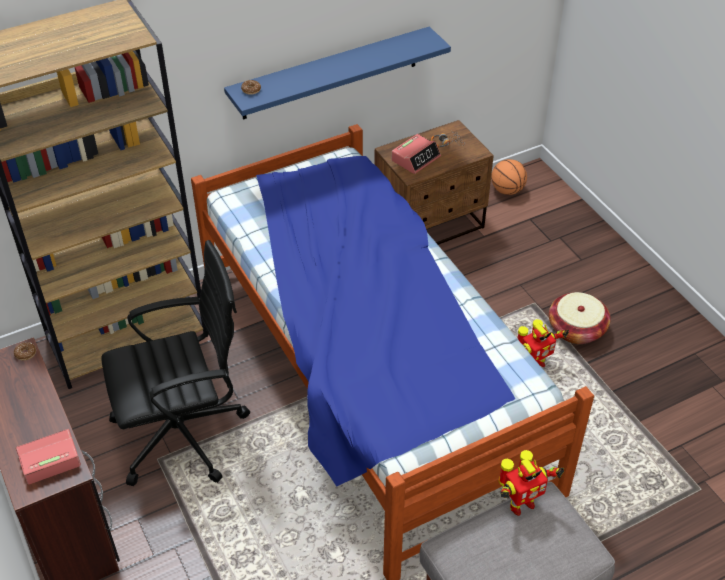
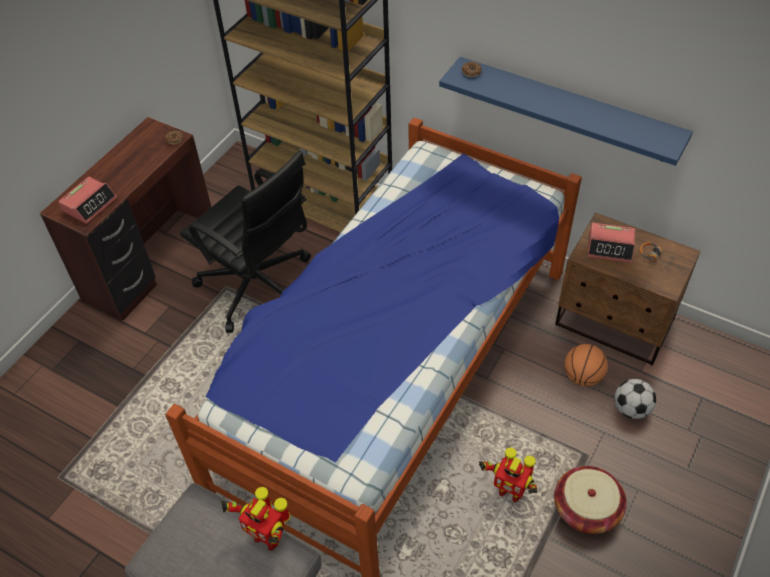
camera: 60 degrees right, 5 degrees up
(49, 459) = (90, 204): alarm clock -> alarm clock turned 90 degrees clockwise
(507, 190) = (723, 359): basketball -> basketball (582, 376)
(512, 260) = (631, 409): none -> football

